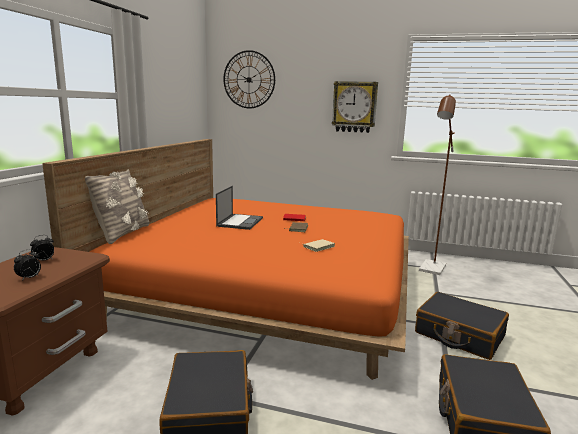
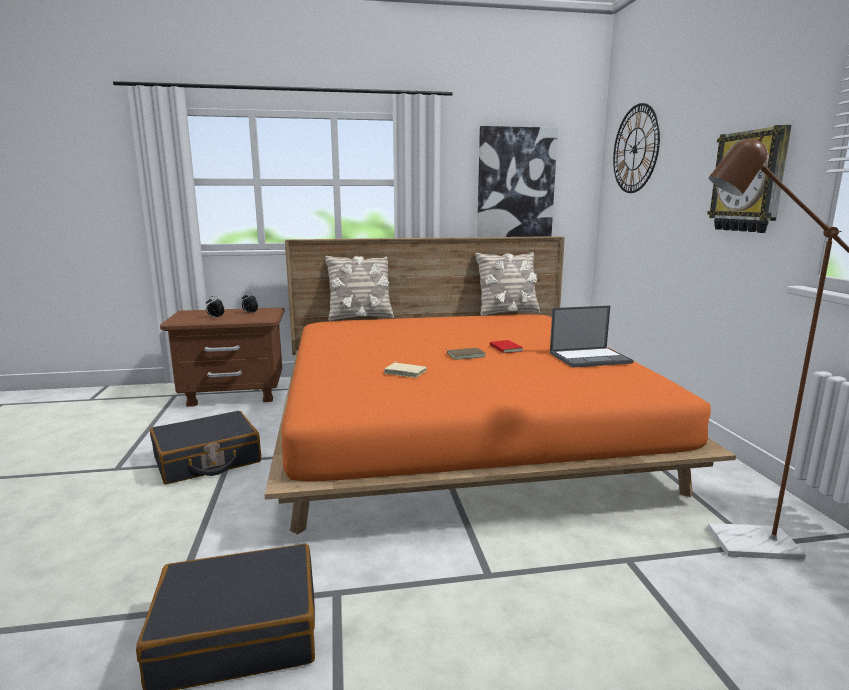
camera: 65 degrees right, 0 degrees up
(174, 103) = (515, 189): none -> picture
(199, 201) = (507, 313): none -> beige pillow
(240, 222) = (449, 334): laptop -> laptop (590, 358)
(459, 335) = (472, 597): black suitcase -> none

